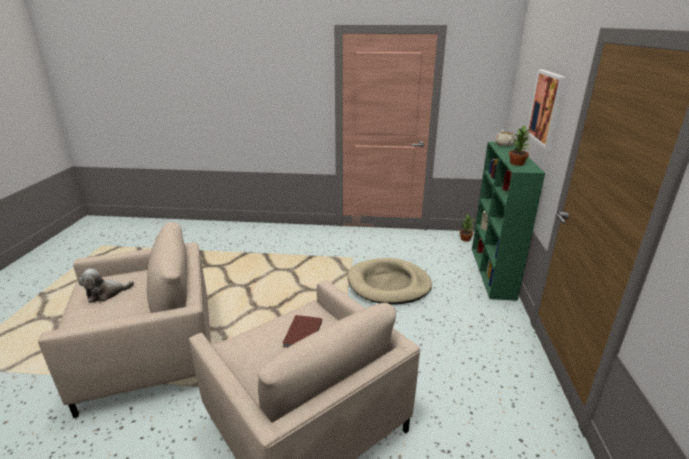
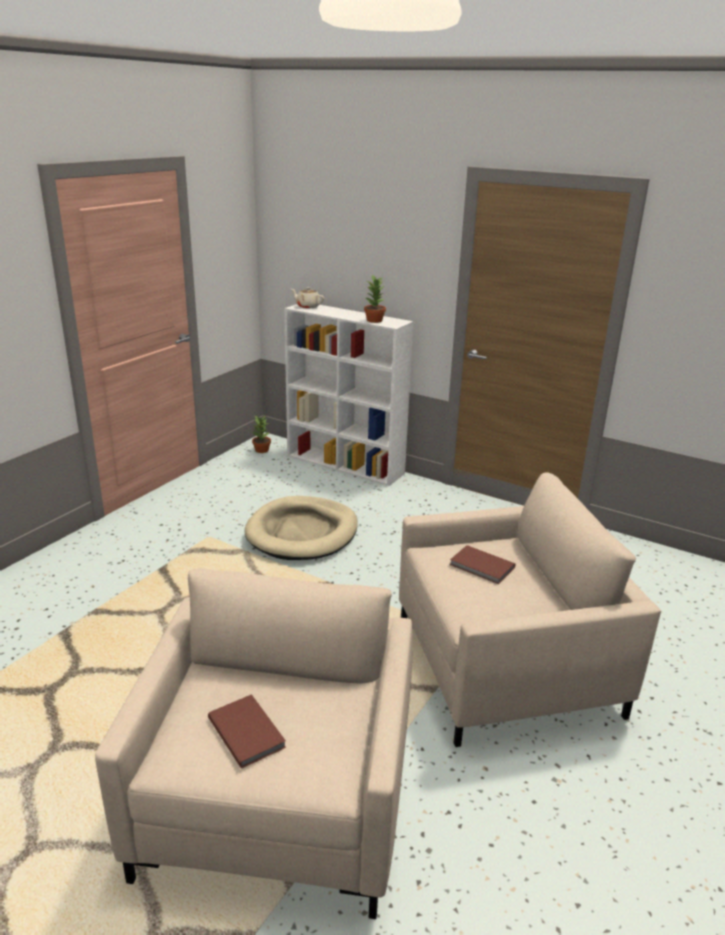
camera: 65 degrees left, 0 degrees up
(106, 294) = (247, 731): plush toy -> brown book
(492, 272) = (346, 464): green bookcase -> white bookcase
(546, 108) = (376, 251): picture -> none

